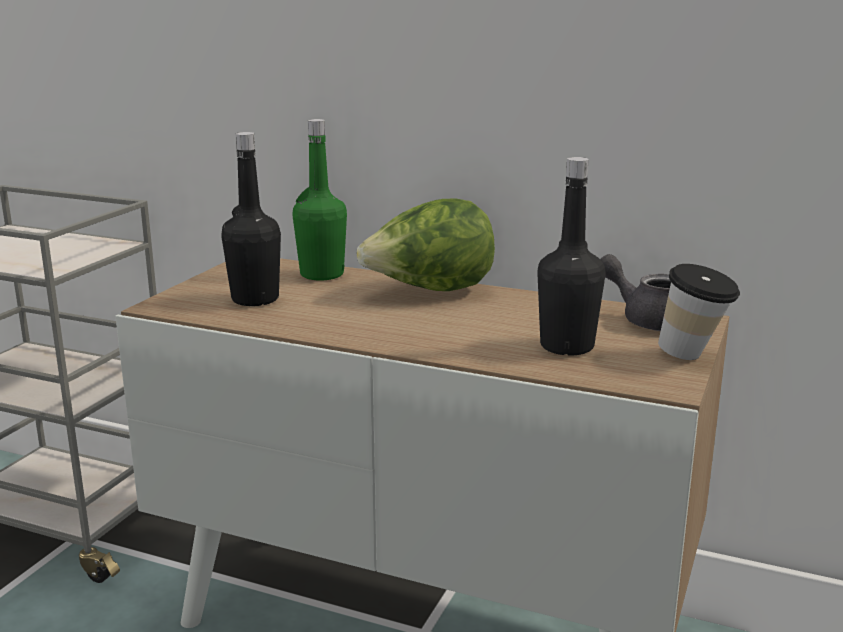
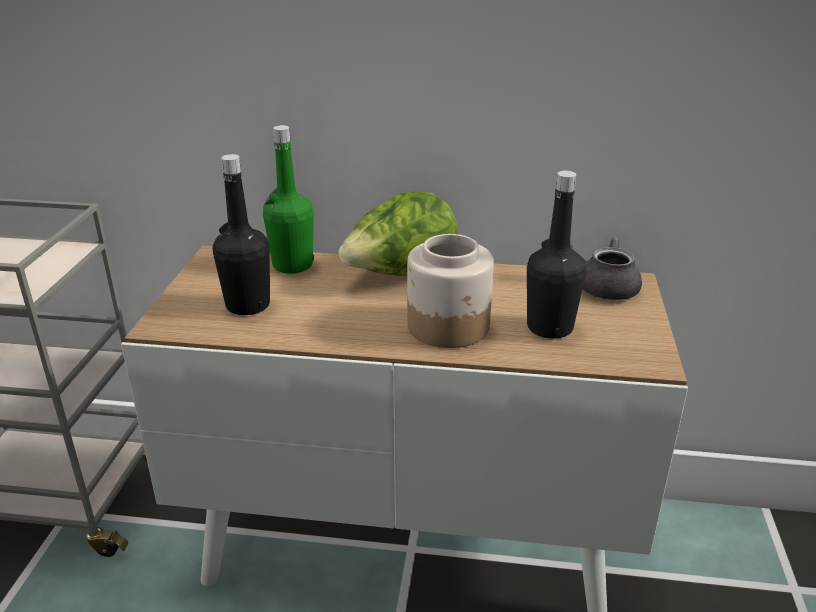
camera: 15 degrees left, 10 degrees up
(453, 334) = (449, 326): none -> jar
(693, 356) = (653, 325): cup -> none

